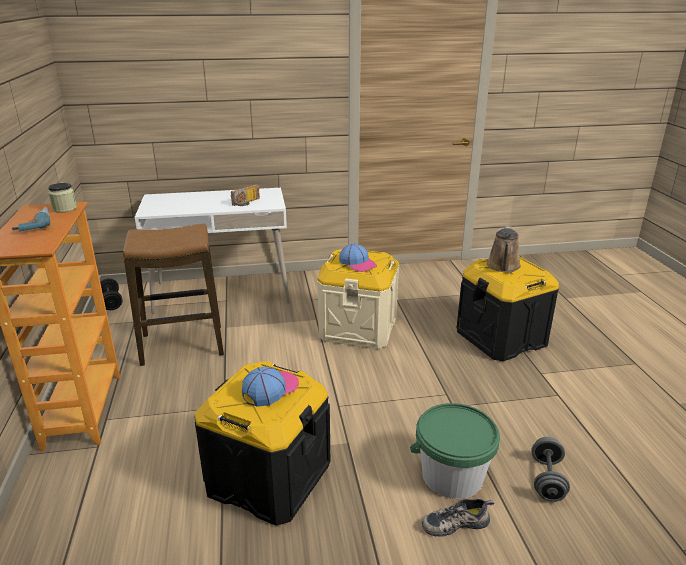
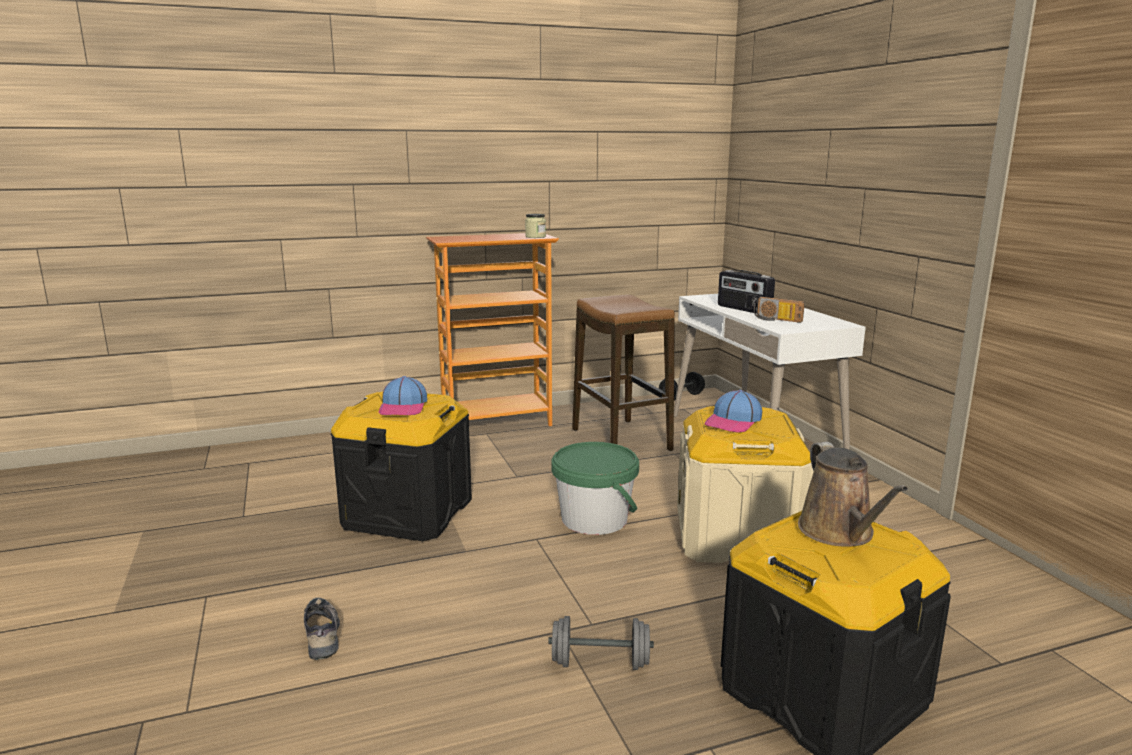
camera: 80 degrees right, 10 degrees down
(34, 224) = (494, 236): power drill -> none
(206, 205) = (743, 309): none -> radio
(270, 389) = (403, 407): cap -> cap turned 60 degrees clockwise
(452, 475) = (406, 630): green bucket -> green bucket (594, 519)
(503, 267) = (839, 533): brown watering can -> brown watering can turned 105 degrees counterclockwise
(547, 480) = (392, 726): grey dumbbell -> grey dumbbell (600, 663)

